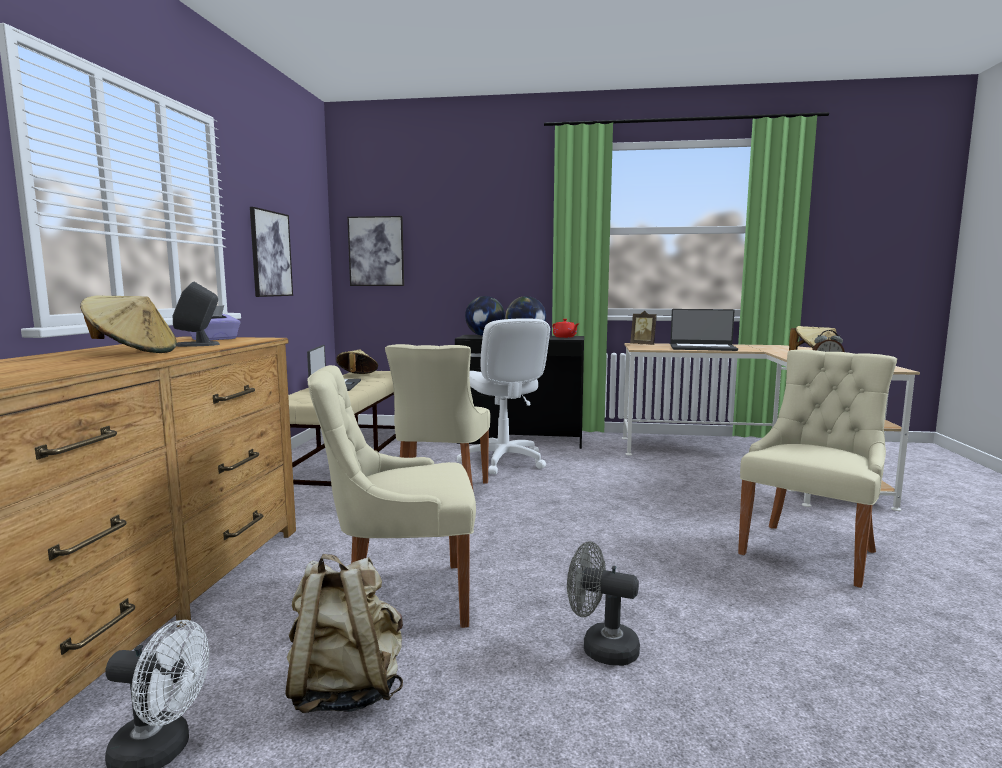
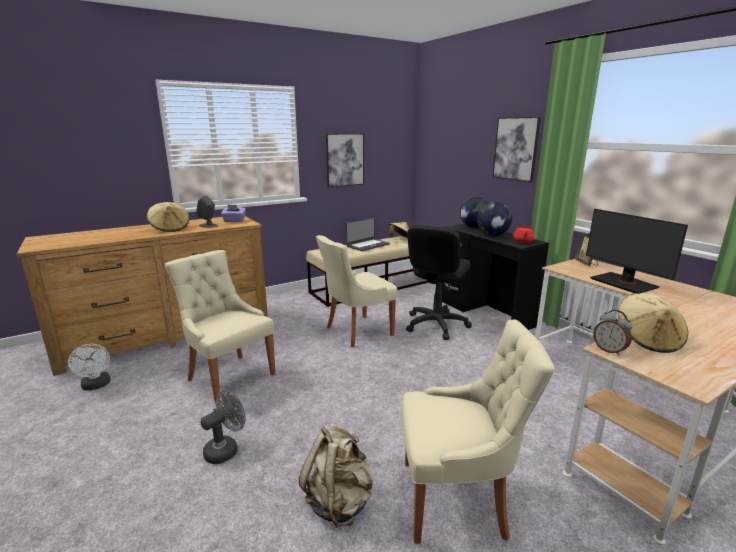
camera: 50 degrees right, 10 degrees up
(346, 690) = (149, 399): beige backpack -> beige backpack (339, 501)
(376, 251) = (437, 152): picture -> picture (515, 149)
(503, 461) = (436, 325): white office chair -> black office chair
(601, 648) = (226, 449): grey fan -> grey fan turned 60 degrees clockwise
(702, 348) = (624, 283): laptop -> monitor

